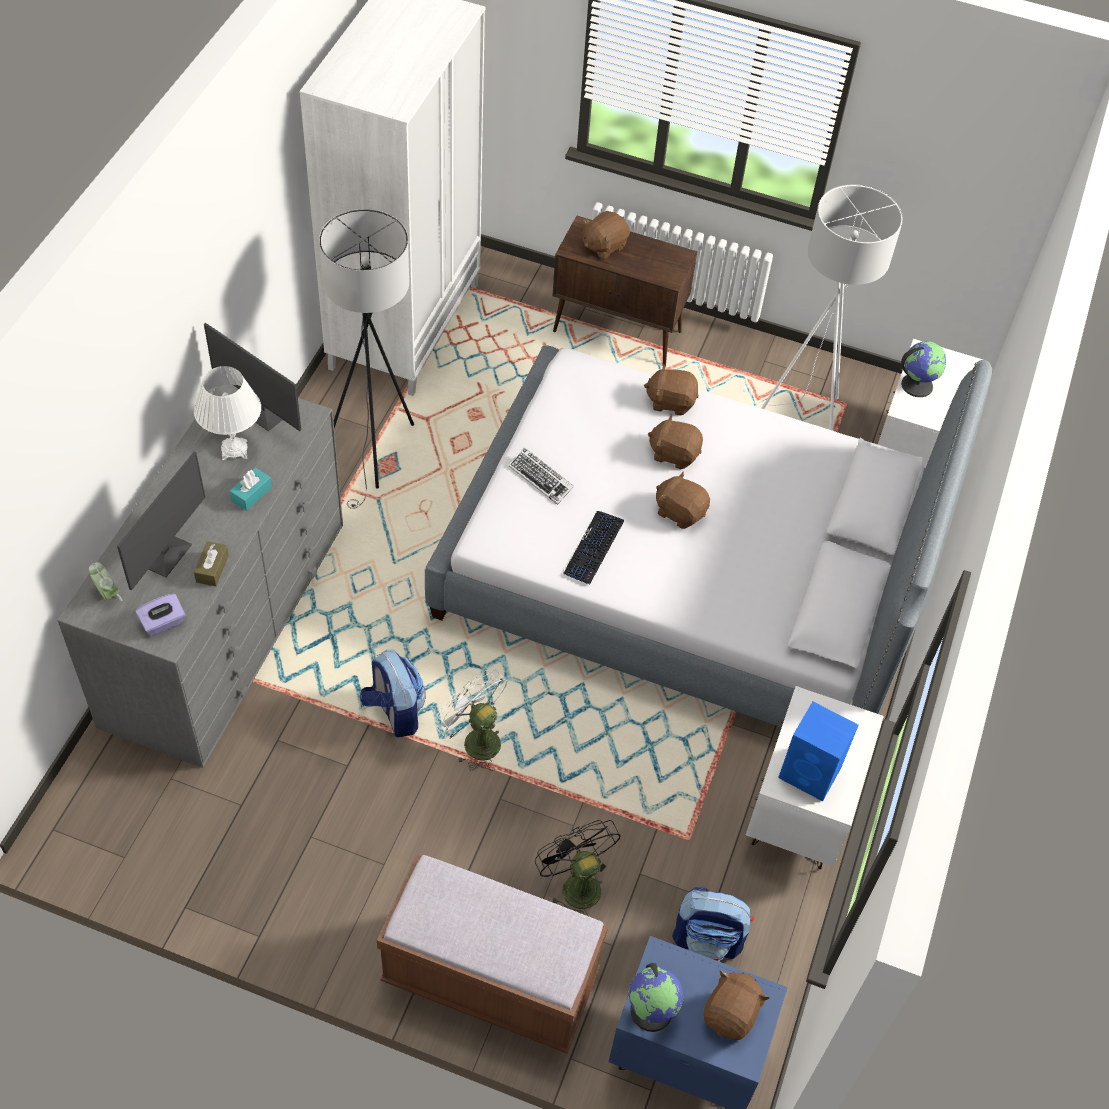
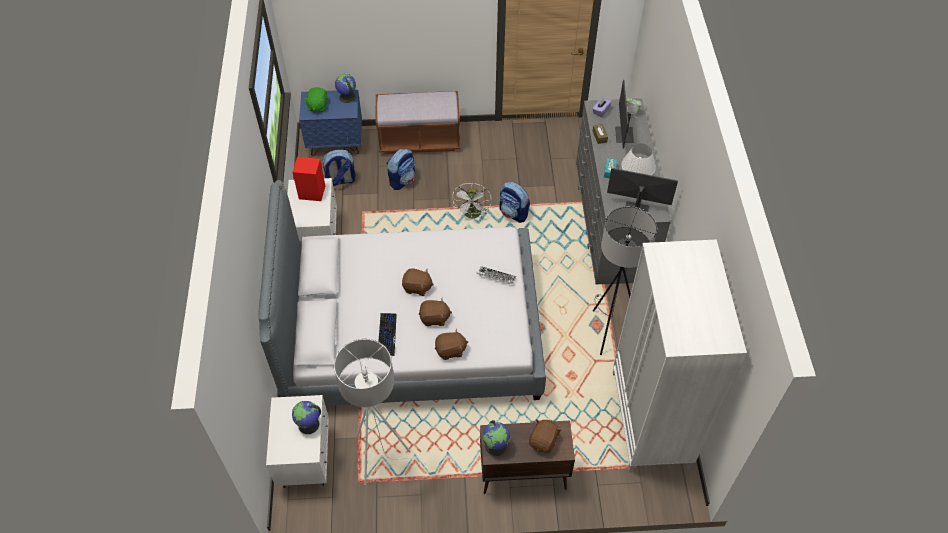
camera: 160 degrees right, 0 degrees up
(474, 740) = (473, 215): white fan -> white fan turned 75 degrees clockwise
(575, 883) = (402, 180): black fan -> backpack
(593, 548) = (451, 252): keyboard -> keyboard (387, 335)
(669, 263) = (496, 445): none -> globe
(731, 1014) = (317, 106): brown plush toy -> green plush toy
(811, 773) = (311, 192): blue speaker -> red speaker

